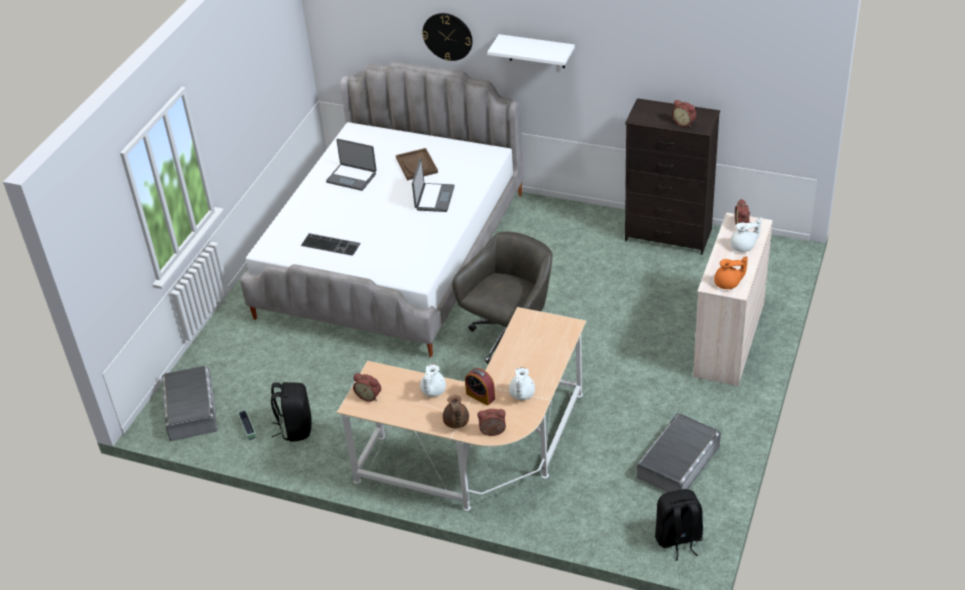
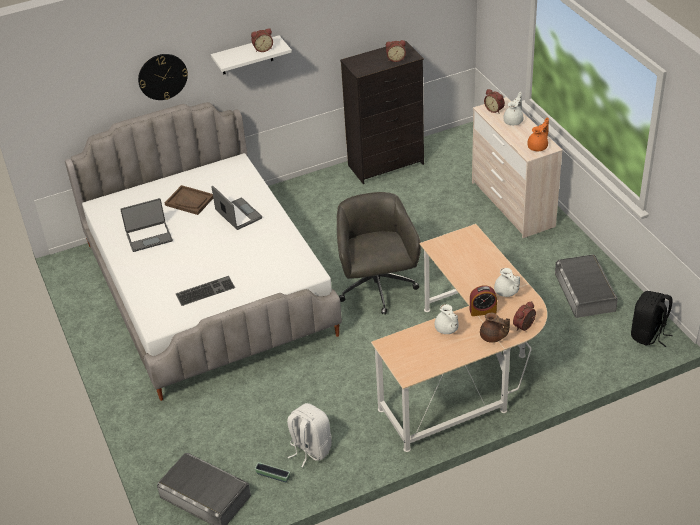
camera: 45 degrees left, 0 degrees up
(295, 428) = (310, 449): black backpack -> white backpack
(369, 395) = (409, 362): alarm clock -> alarm clock (263, 49)

